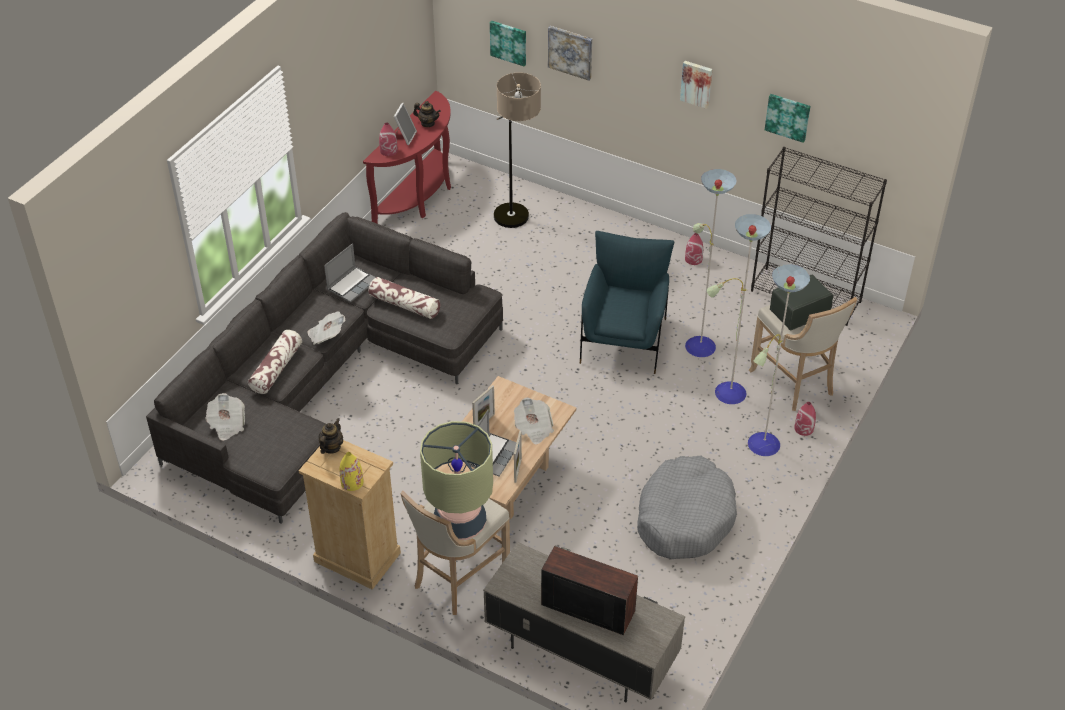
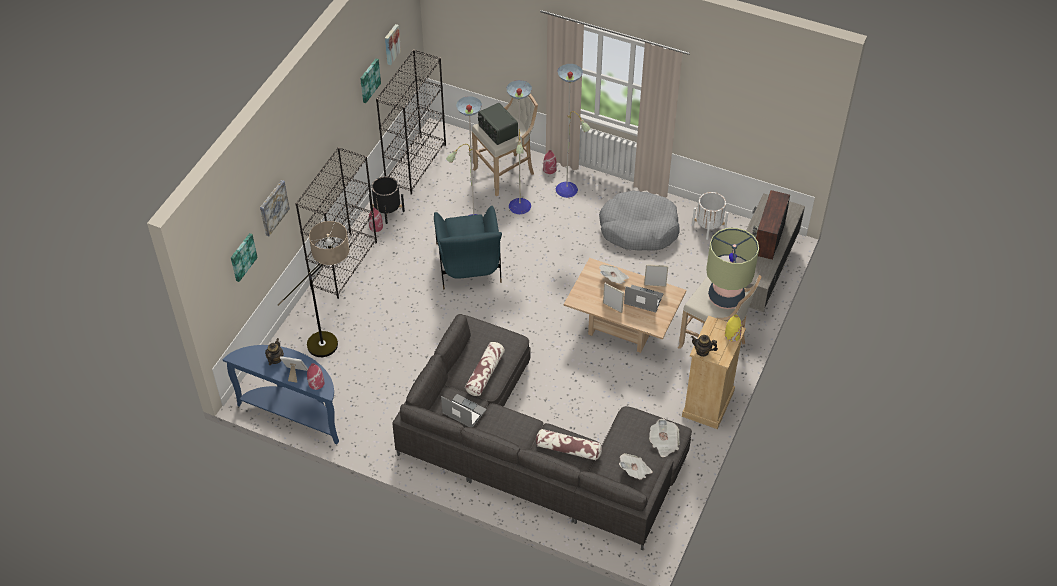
camera: 95 degrees left, 5 degrees up
(326, 335) = (526, 421): newspaper -> newspaper (663, 443)
(420, 197) = (294, 413): red console table -> blue console table
(624, 338) = (468, 265): blue armchair -> blue armchair turned 105 degrees counterclockwise
(631, 233) = (344, 265): none -> black bookcase
(686, 603) = (708, 227): none -> white planter
(696, 83) = (331, 125): picture -> picture (391, 44)
(720, 269) = (387, 211): none -> black planter

